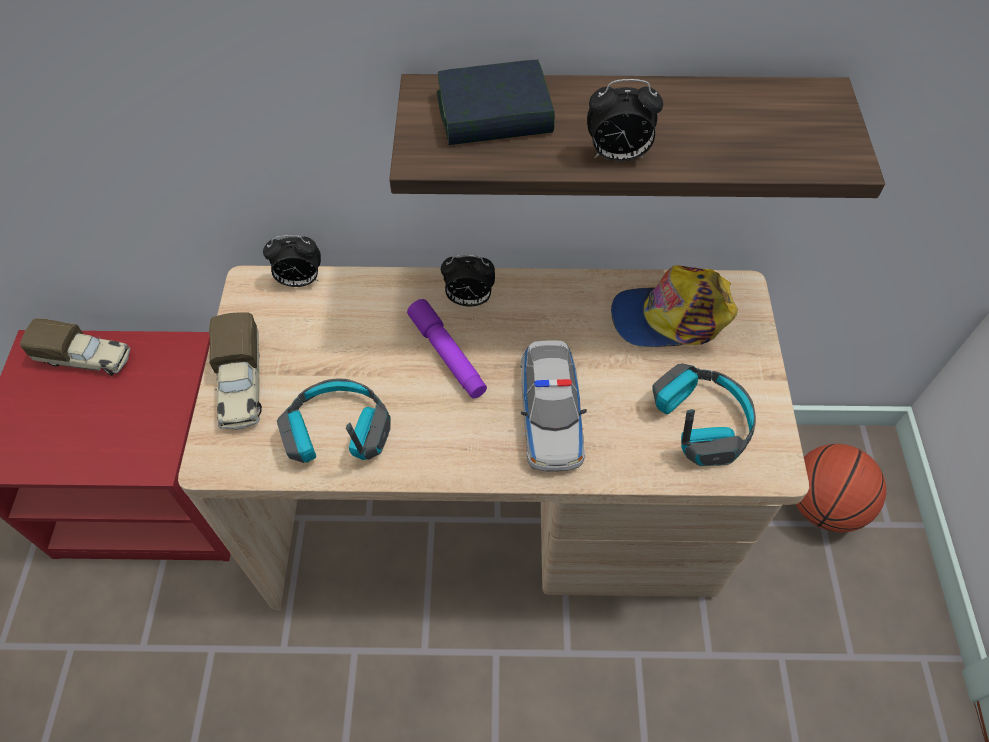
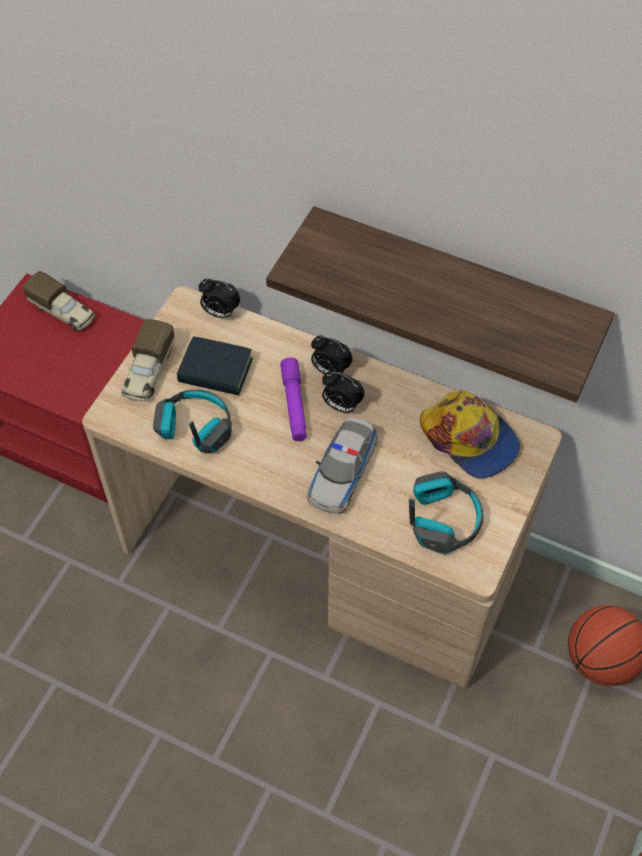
camera: 25 degrees right, 0 degrees up
(494, 114) = (355, 256): book -> book (215, 371)
(617, 156) = (415, 312): alarm clock -> alarm clock (341, 406)
(671, 317) = (470, 439): cap -> cap turned 150 degrees counterclockwise

